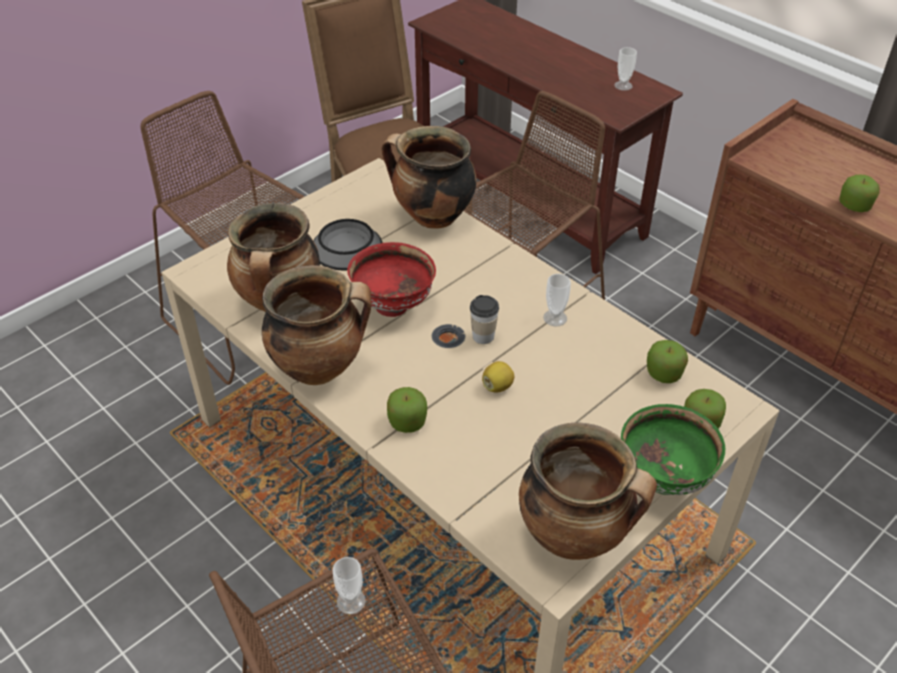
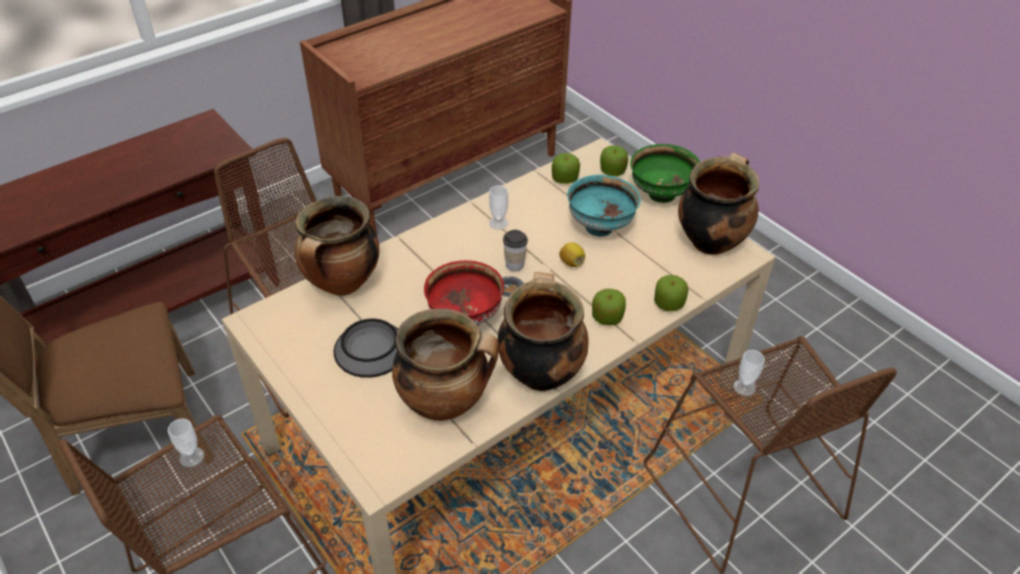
camera: 85 degrees left, 0 degrees up
(573, 411) = (600, 227): none -> turquoise bowl
(623, 85) = (182, 138): cup -> cup (192, 457)
(854, 206) = (432, 51): apple -> apple (669, 303)

